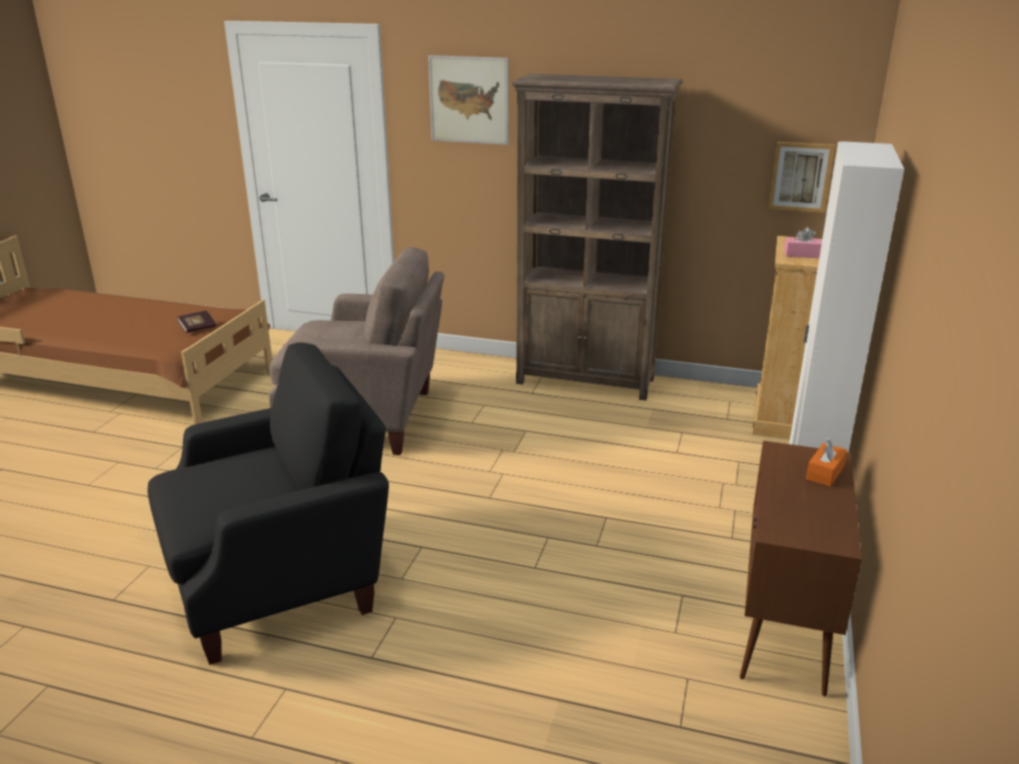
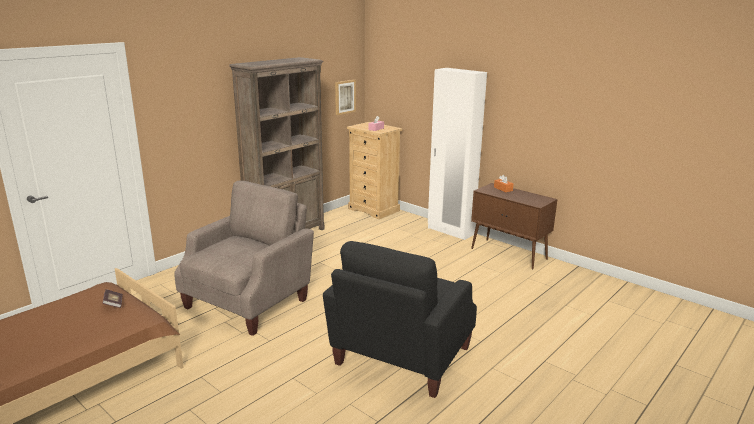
camera: 65 degrees left, 5 degrees down
(278, 580) = (401, 358): black armchair -> black armchair turned 150 degrees counterclockwise
(469, 100) = (191, 86): picture -> none

